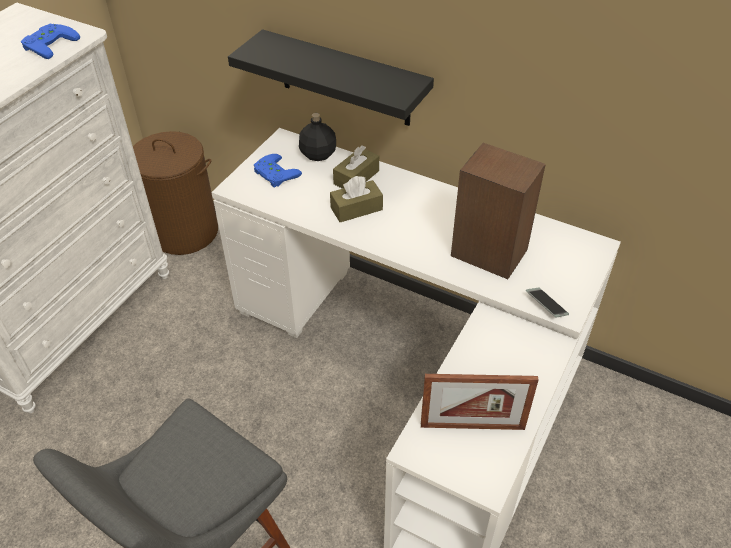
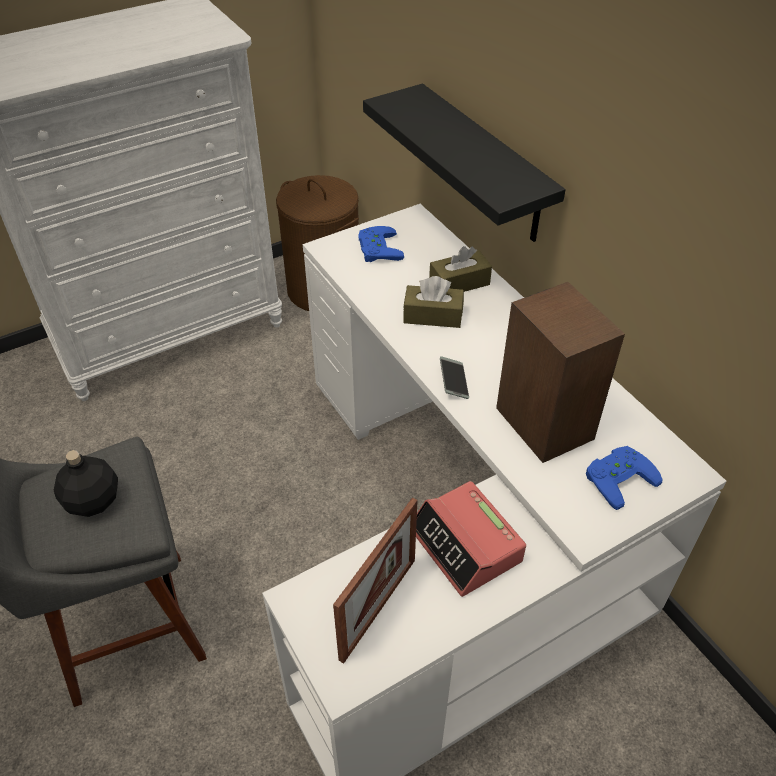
camera: 30 degrees right, 0 degrees up
(48, 44) = (190, 37): blue game controller -> blue game controller (617, 476)
(317, 154) = (437, 244): black bottle -> black bottle (92, 501)
(472, 426) = (378, 608): picture frame -> picture frame turned 90 degrees counterclockwise
(496, 357) = (466, 545): none -> alarm clock
(546, 305) = (565, 513): phone -> phone (453, 381)

